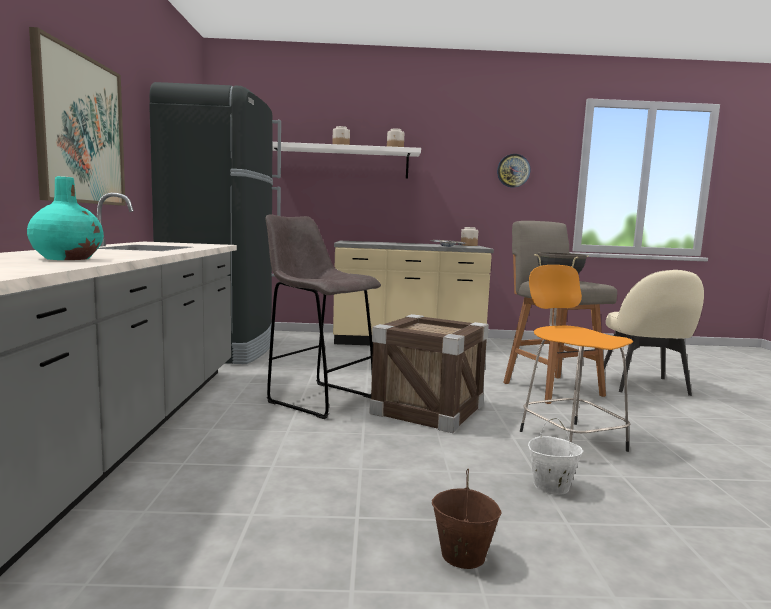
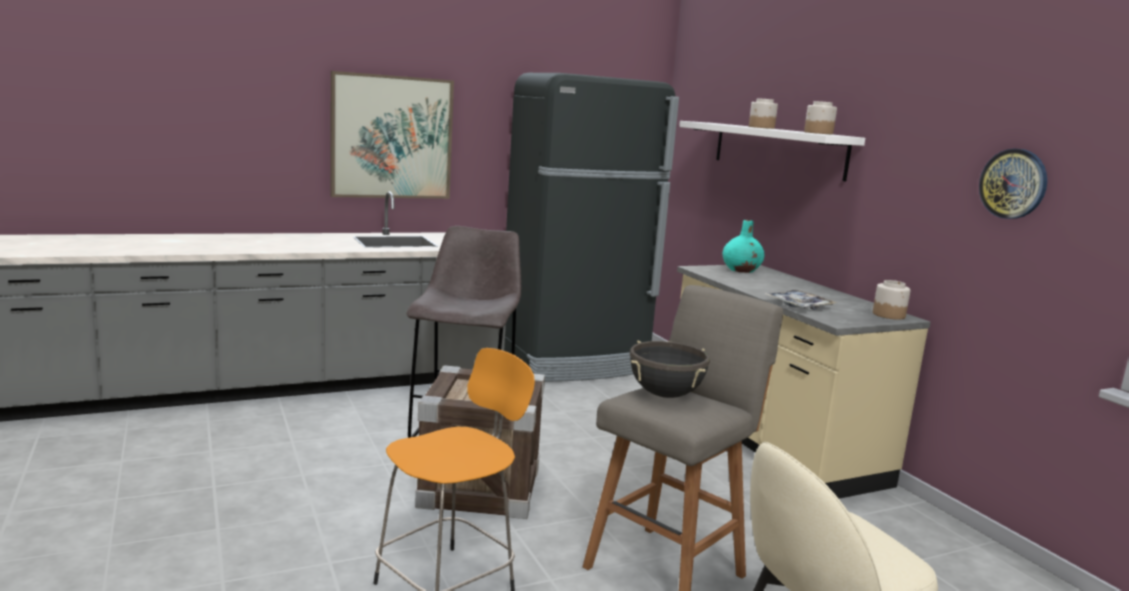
camera: 65 degrees right, 5 degrees up
(68, 258) = (244, 245): turquoise vase -> turquoise vase (741, 270)
(462, 555) = (161, 533): brown bucket -> none
(550, 486) = (300, 572): white bucket -> none

